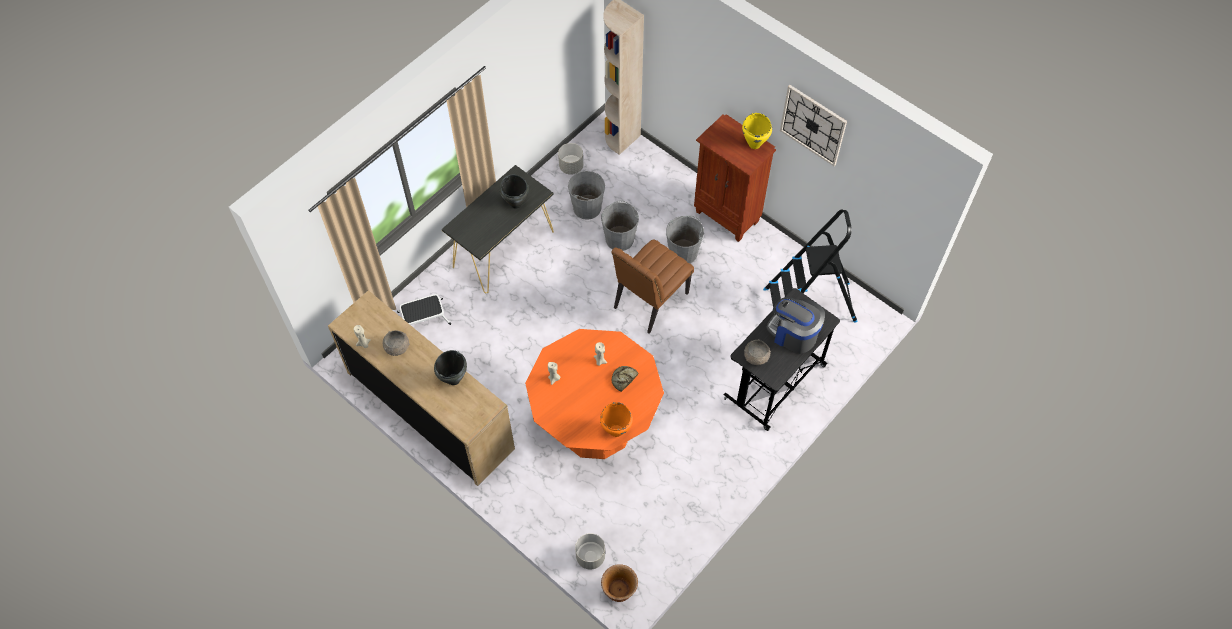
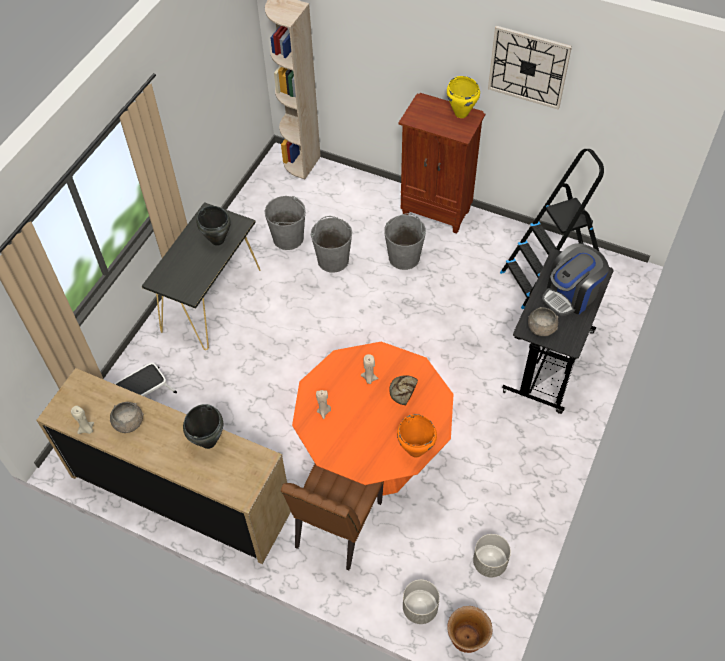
camera: 15 degrees left, 5 degrees down
(571, 167) = (258, 203): grey planter -> grey planter (489, 563)
(651, 299) = (387, 312): brown chair -> brown chair (338, 523)
(793, 334) = (571, 295): coffee machine -> coffee machine turned 60 degrees counterclockwise

